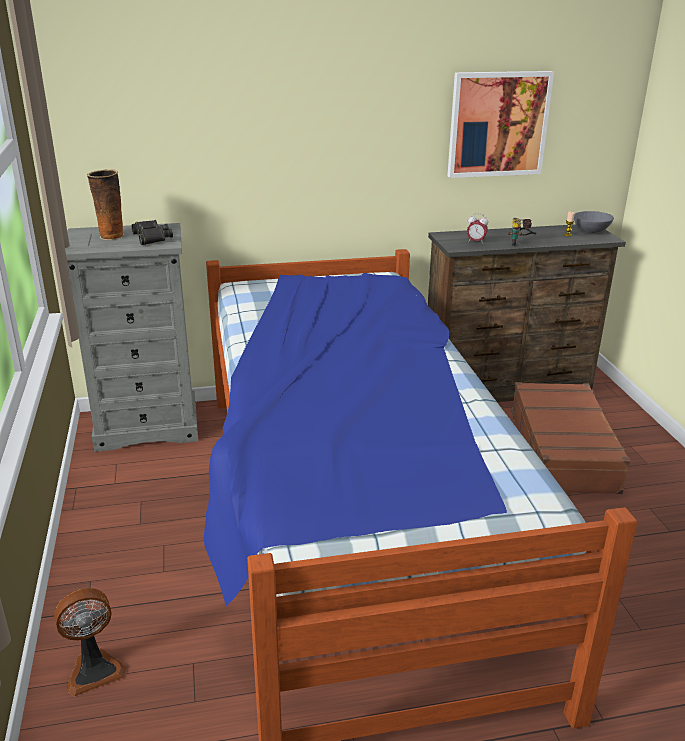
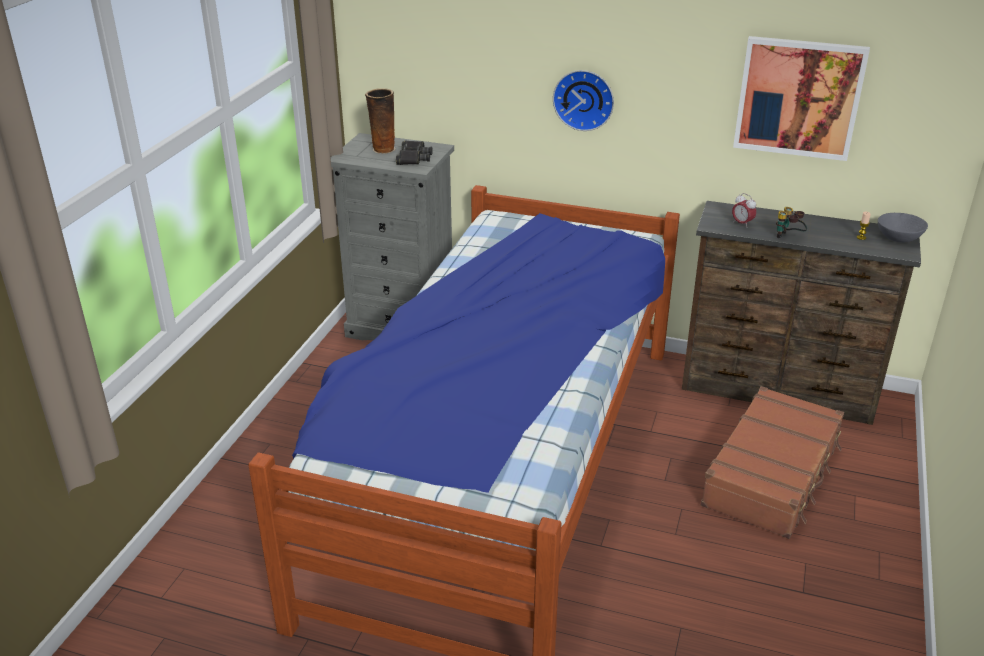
camera: 30 degrees right, 5 degrees up
(94, 669) = (229, 509): fan -> none
(309, 154) = (584, 99): none -> wall clock

